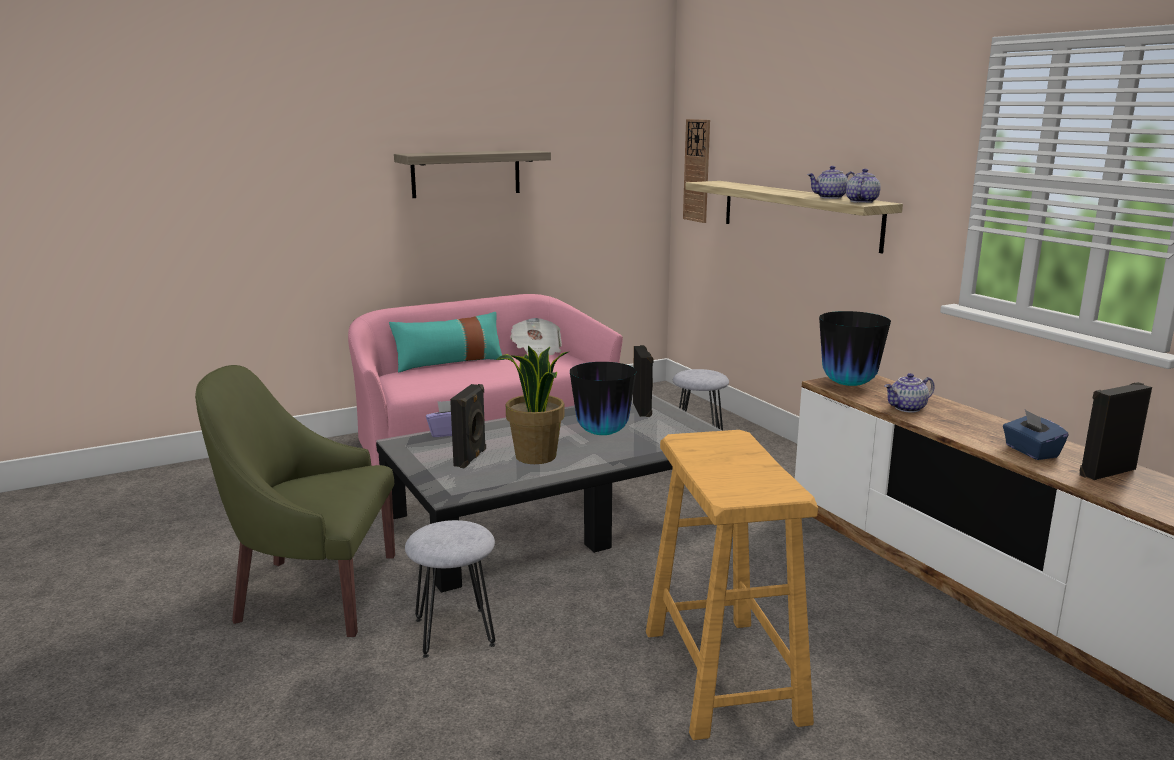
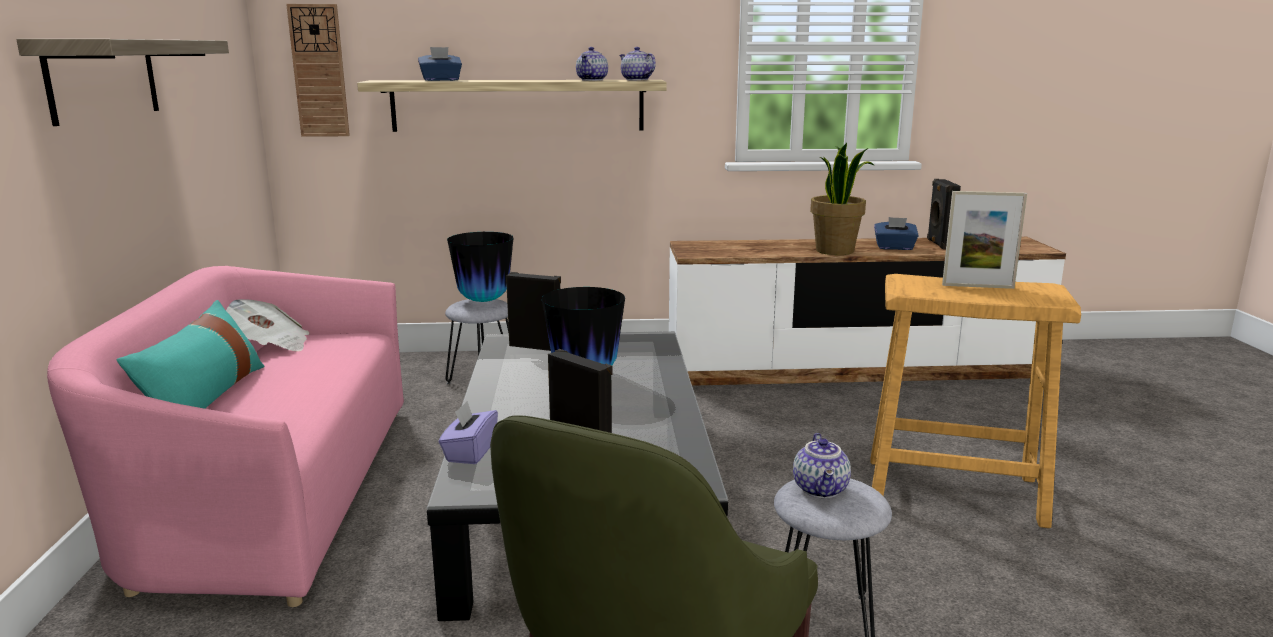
camera: 65 degrees left, 0 degrees up
(536, 457) = (619, 417): potted plant -> potted plant (836, 251)
(743, 185) = (441, 80): none -> blue tissue box
(745, 464) = (977, 286): none -> picture frame
(848, 384) = (705, 250): vase -> vase (484, 301)
(907, 408) = (781, 250): teapot -> teapot (822, 490)

